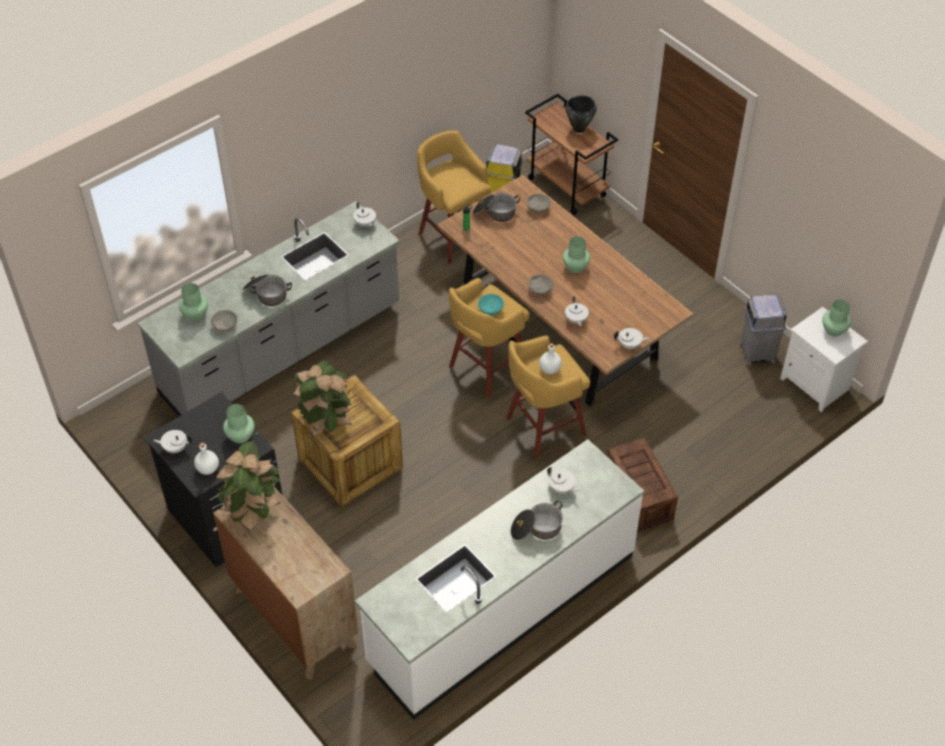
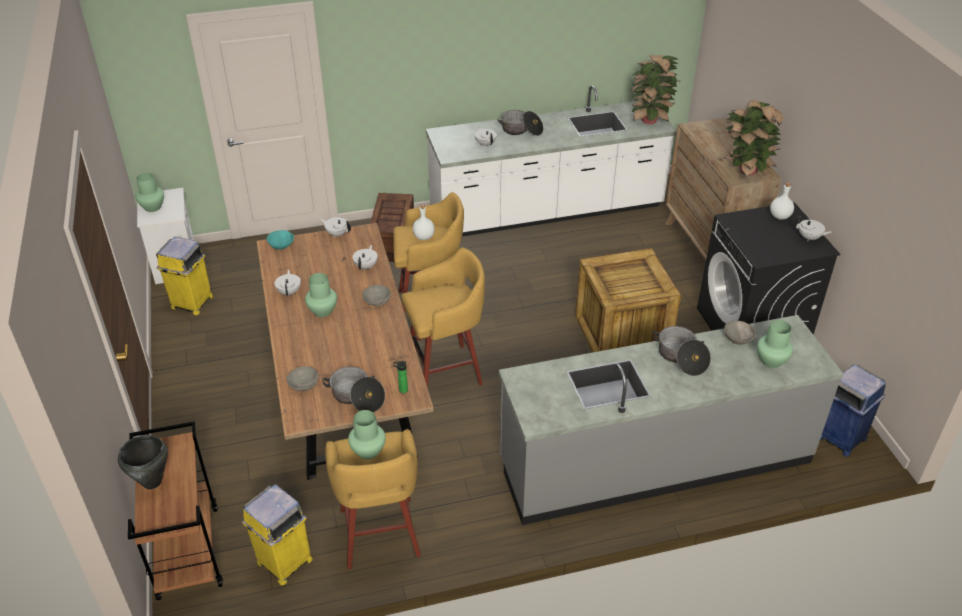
camera: 155 degrees left, 10 degrees down
(133, 424) = (840, 437): none -> blue trash can
(240, 436) = (744, 230): green vase -> green vase (368, 451)
(325, 421) = (649, 282): potted plant -> potted plant (650, 121)
(365, 224) = (529, 401): white teapot -> white teapot (289, 292)
(491, 309) = (439, 299): turquoise bowl -> turquoise bowl (281, 245)
(757, 352) = (191, 303): grey trash can -> yellow trash can

